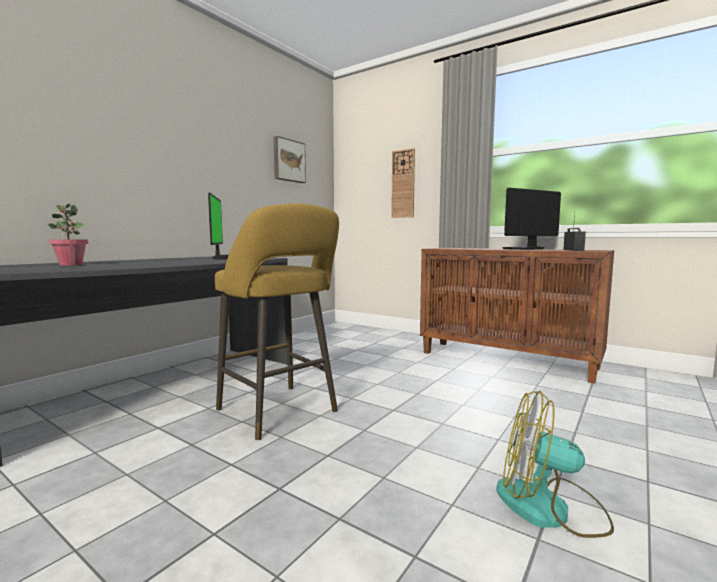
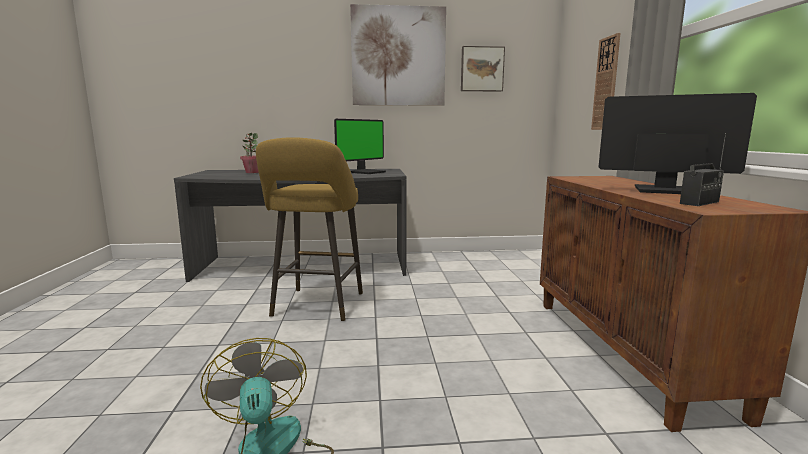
camera: 50 degrees right, 5 degrees up
(221, 134) = (398, 56): none -> picture

